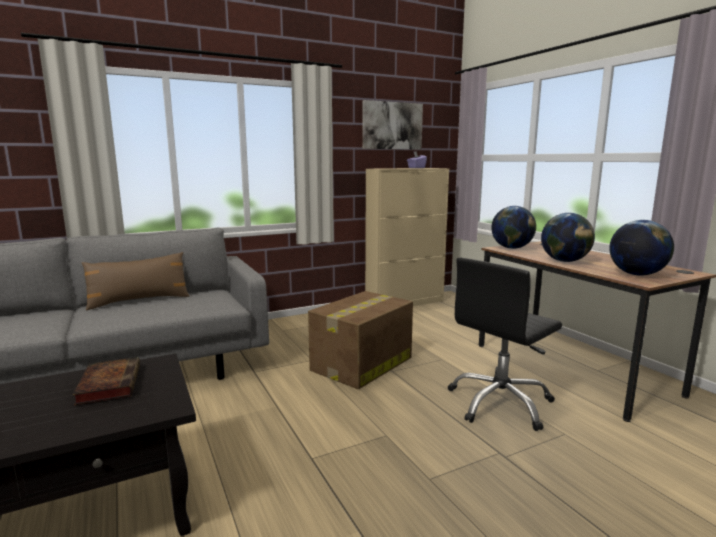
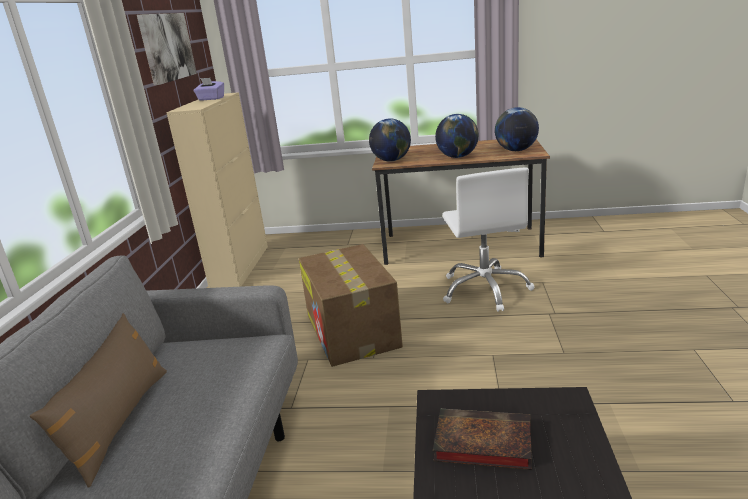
camera: 55 degrees left, 10 degrees up
(500, 403) = (485, 289): black office chair -> white office chair

